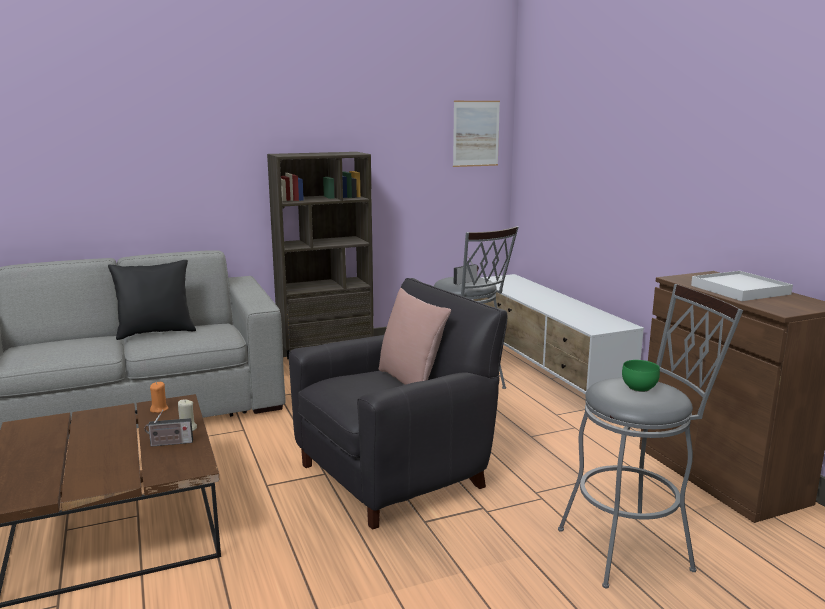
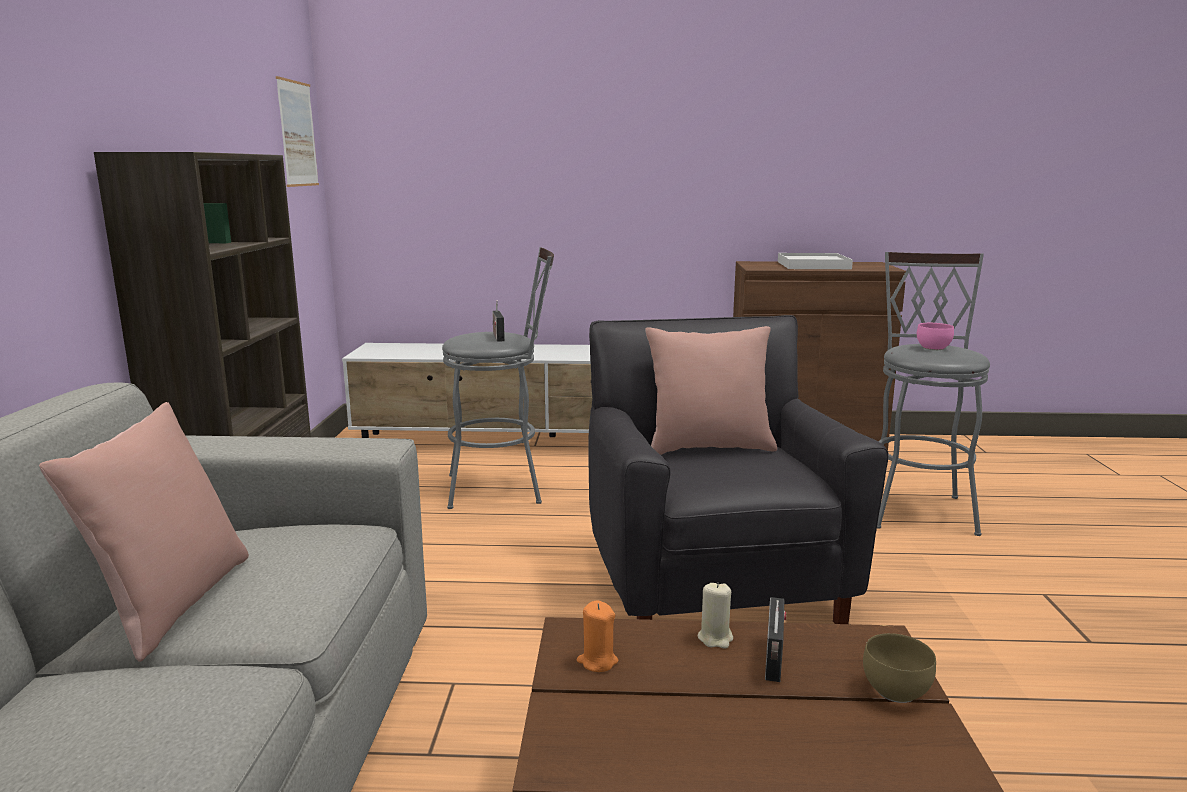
camera: 65 degrees left, 0 degrees up
(149, 473) = (895, 690): none -> brown bowl
(156, 332) = (172, 604): black pillow -> pink pillow
(637, 388) = (932, 348): green bowl -> pink bowl

